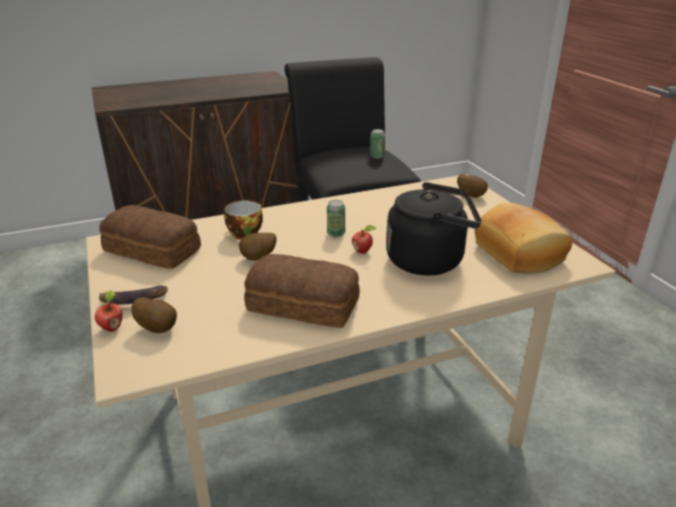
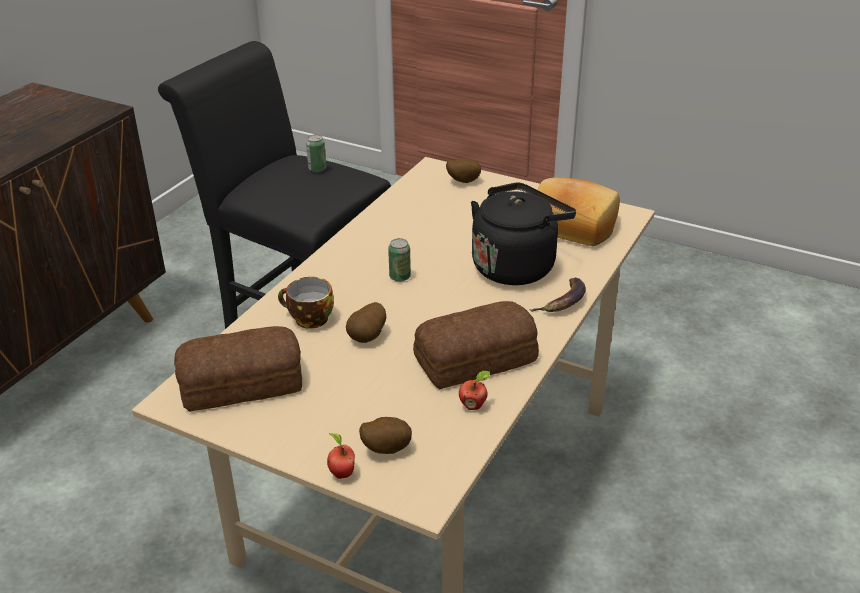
camera: 40 degrees left, 5 degrees up
(132, 300) = (315, 440): banana -> banana (563, 301)
(363, 251) = (450, 283): apple -> apple (473, 405)

